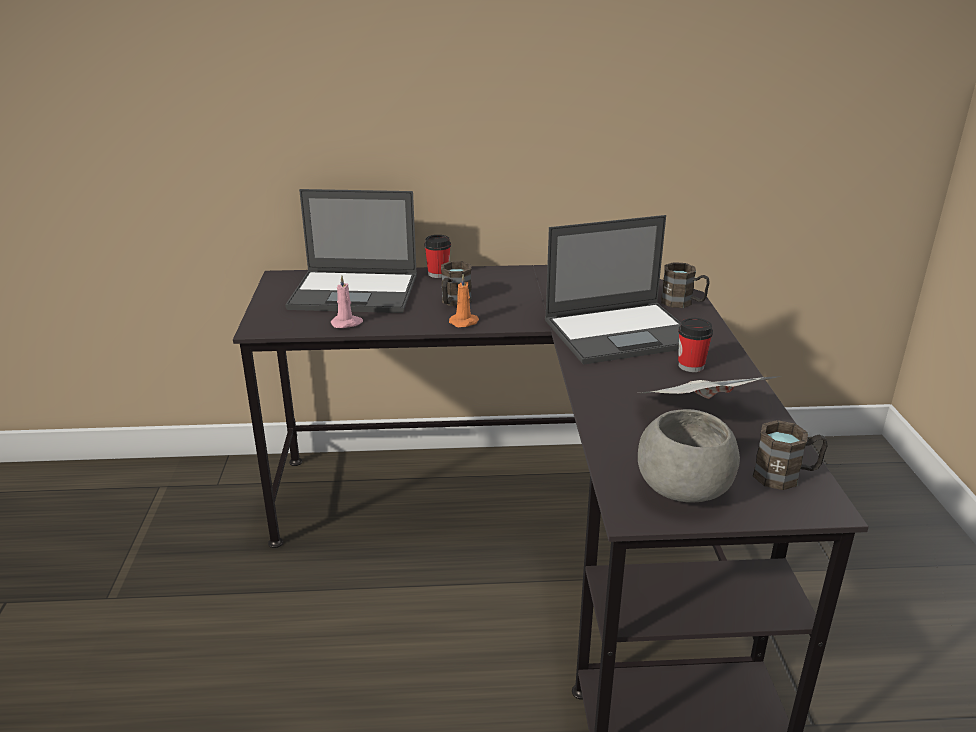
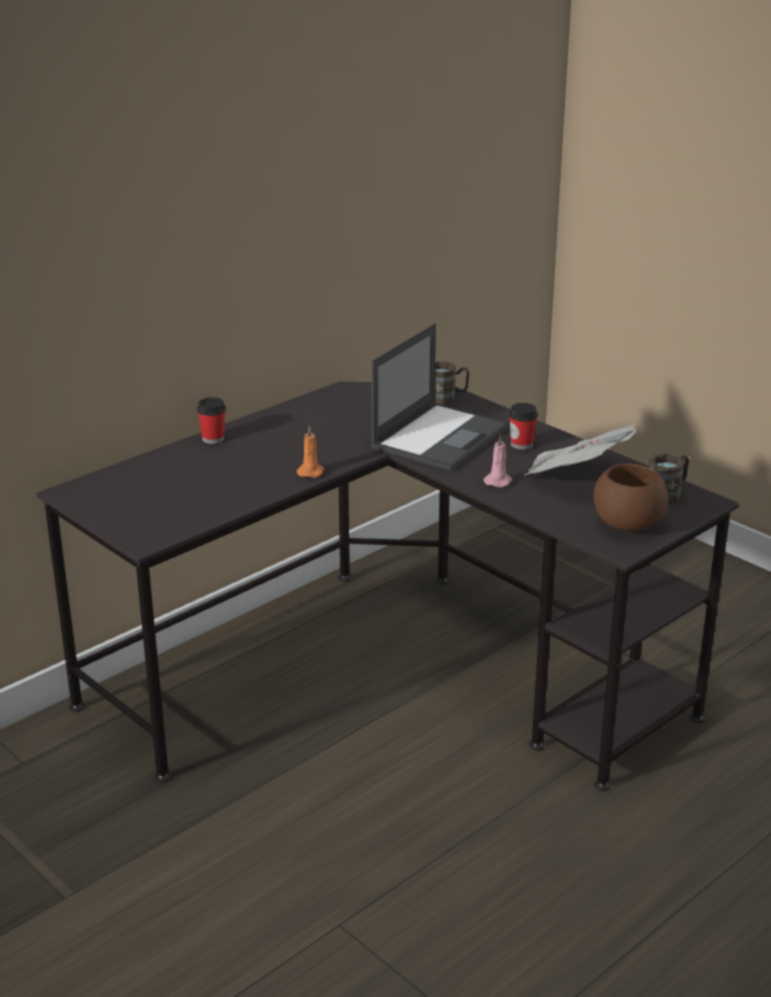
camera: 40 degrees left, 0 degrees up
(347, 323) = (215, 509): pink candle -> pink candle (498, 481)
(356, 292) = (170, 480): laptop -> none
(454, 302) = (272, 459): brown mug -> none
(682, 489) = (626, 524): grey bowl -> brown bowl

